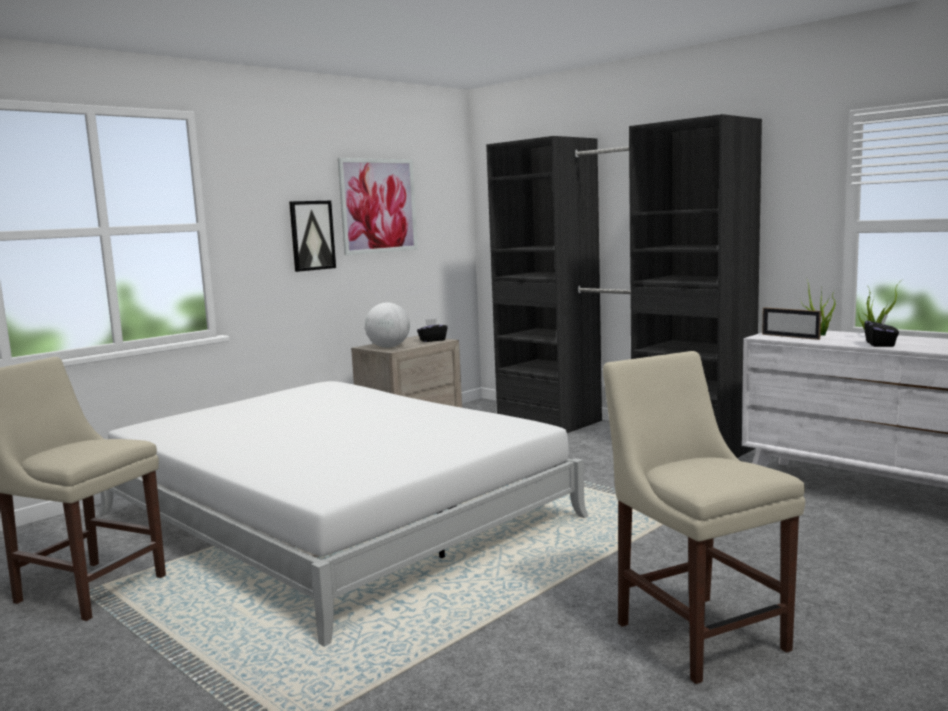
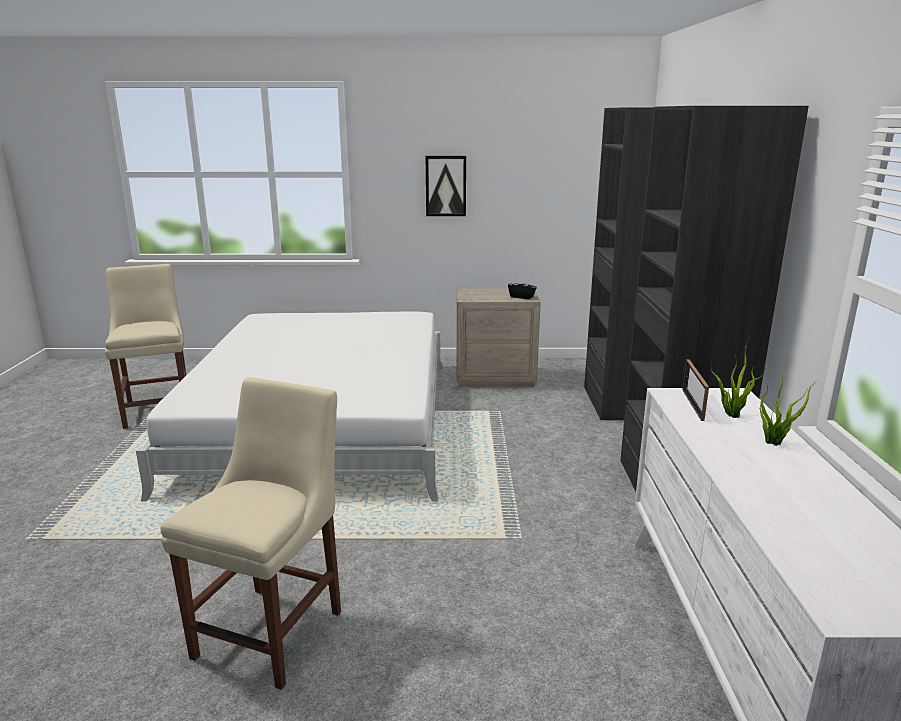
camera: 45 degrees right, 10 degrees up
(378, 206) = (521, 161): picture -> none
(388, 347) = (474, 295): globe -> none
(880, 344) = (729, 456): black tissue box -> none

